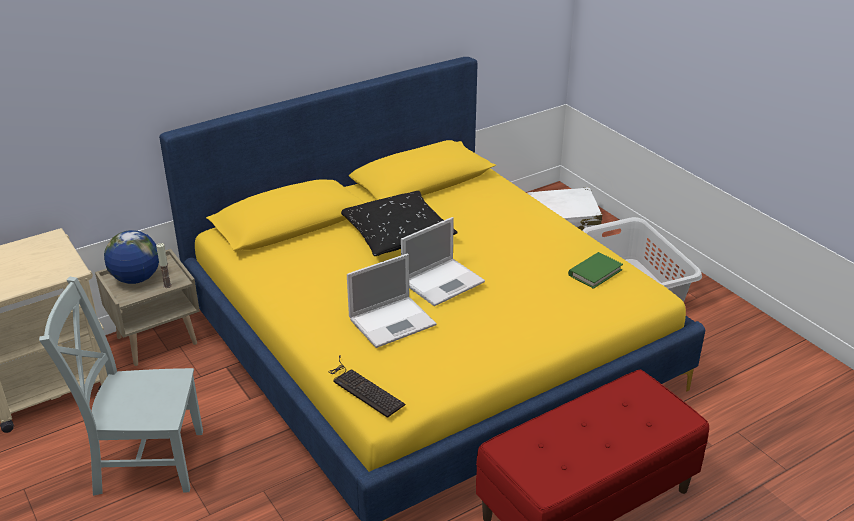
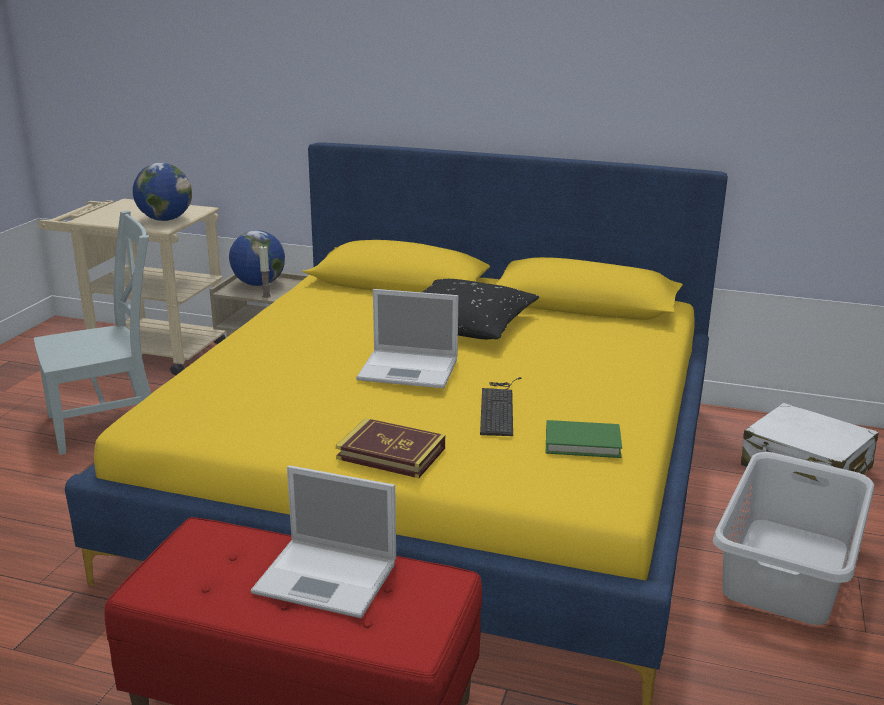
camera: 50 degrees right, 10 degrees down
(52, 261) = (165, 219): none -> globe
(144, 461) = (110, 424): grey chair -> grey chair turned 105 degrees clockwise
(362, 388) = (167, 397): keyboard -> keyboard (498, 406)
(393, 321) = (297, 370): laptop -> laptop (328, 578)
(538, 335) = (391, 453): none -> book

